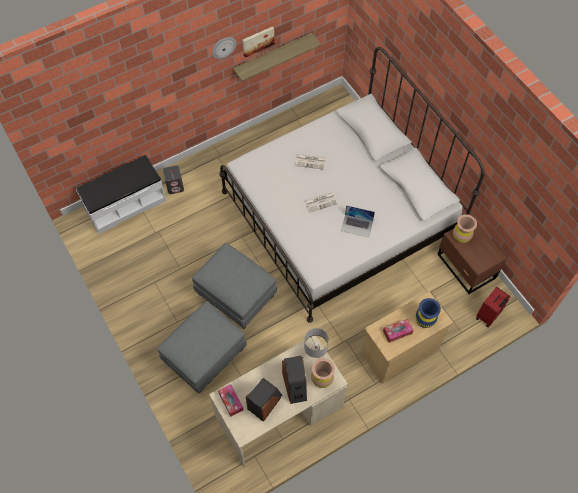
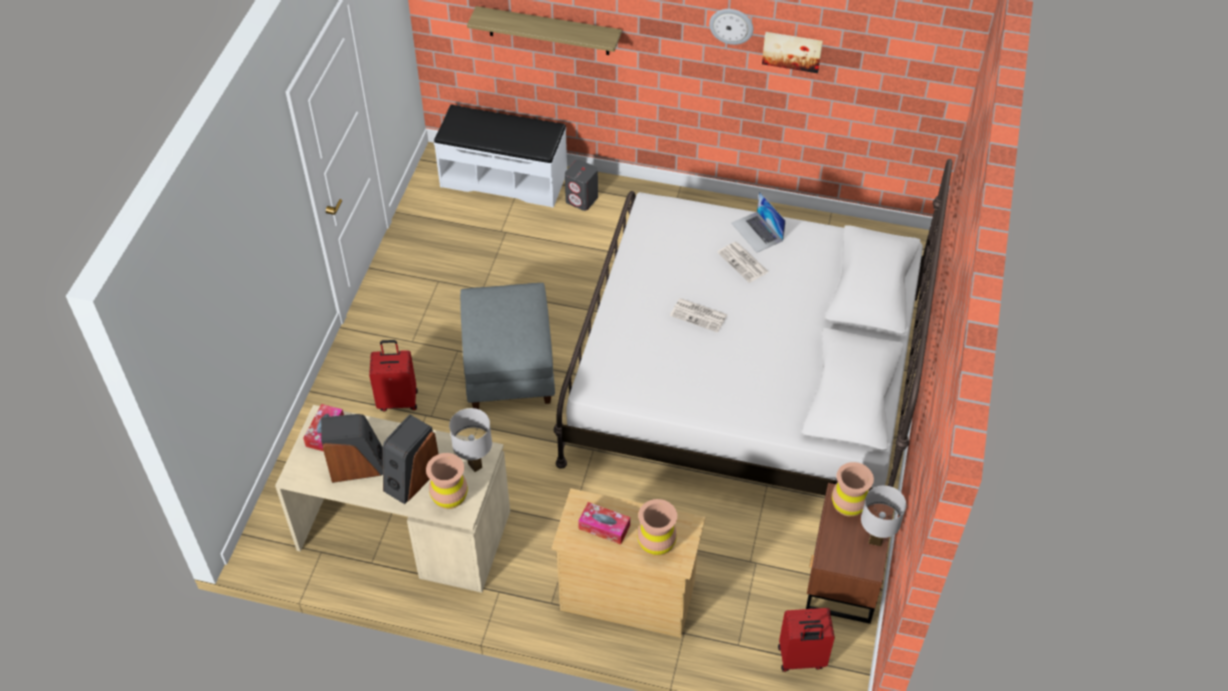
camera: 45 degrees right, 10 degrees down
(204, 355) = (398, 400): grey ottoman -> red suitcase
(273, 57) = (814, 96): shelf -> shelf (548, 31)
(357, 226) = (711, 375): laptop -> laptop (757, 232)
(425, 320) = (656, 544): blue vase -> brown vase
(486, 243) = (874, 541): none -> white table lamp

